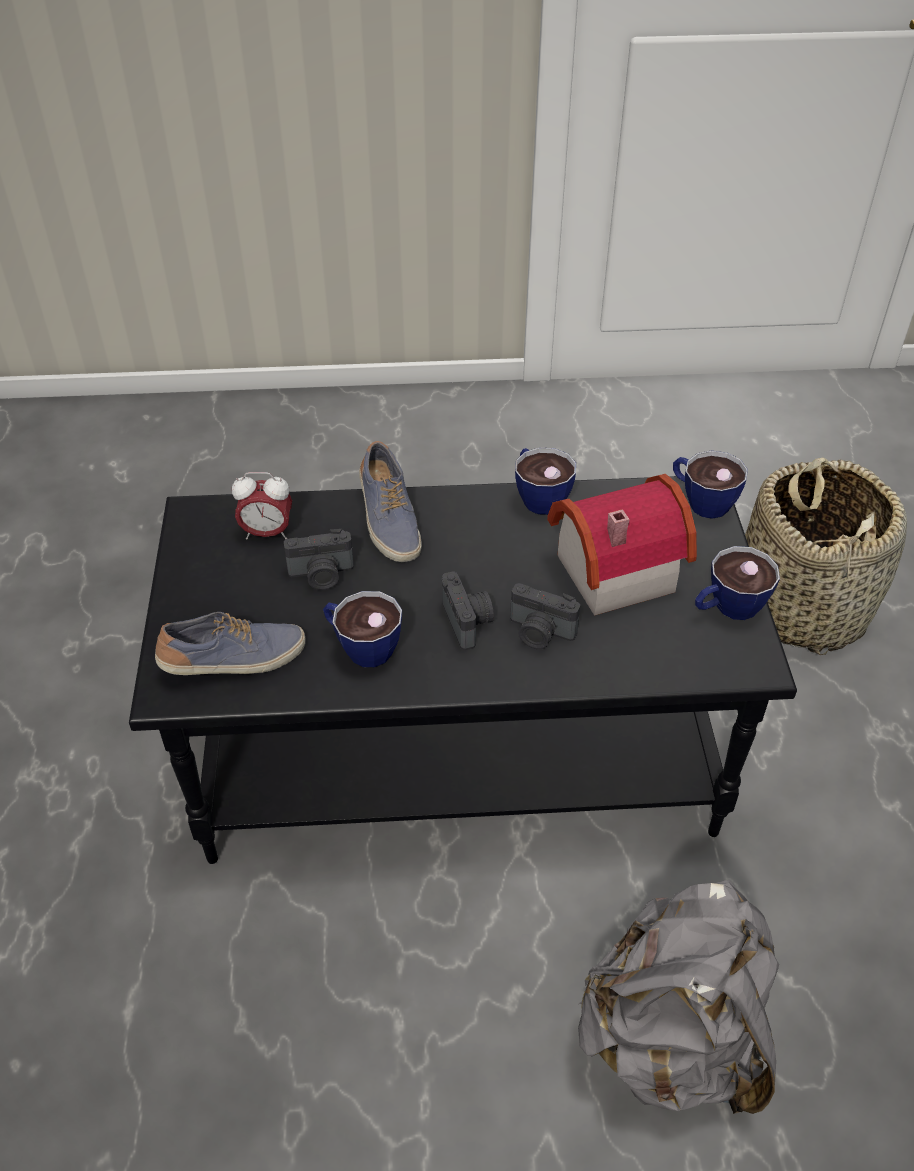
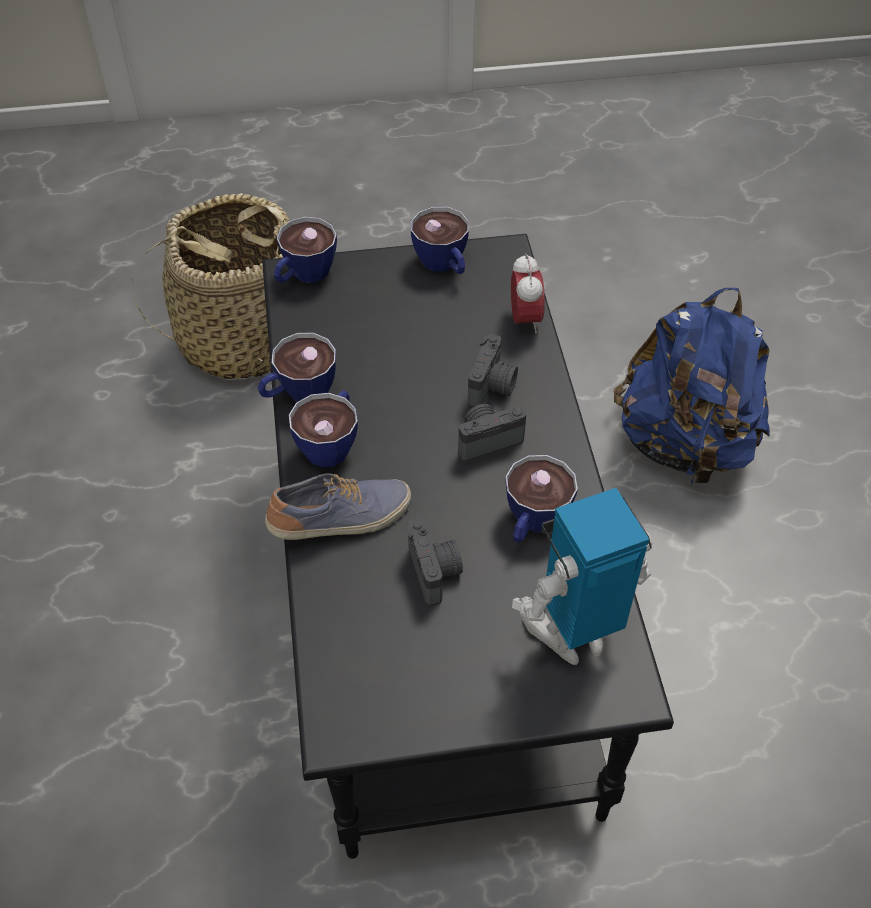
camera: 95 degrees left, 5 degrees up
(234, 661) = (573, 633): shoe -> toy robot
(267, 533) = (370, 638): alarm clock -> alarm clock (525, 320)
(476, 515) = (331, 443): none -> cup
(608, 569) = (402, 340): toy house -> none
(674, 1038) = (684, 443): grey backpack -> blue backpack

